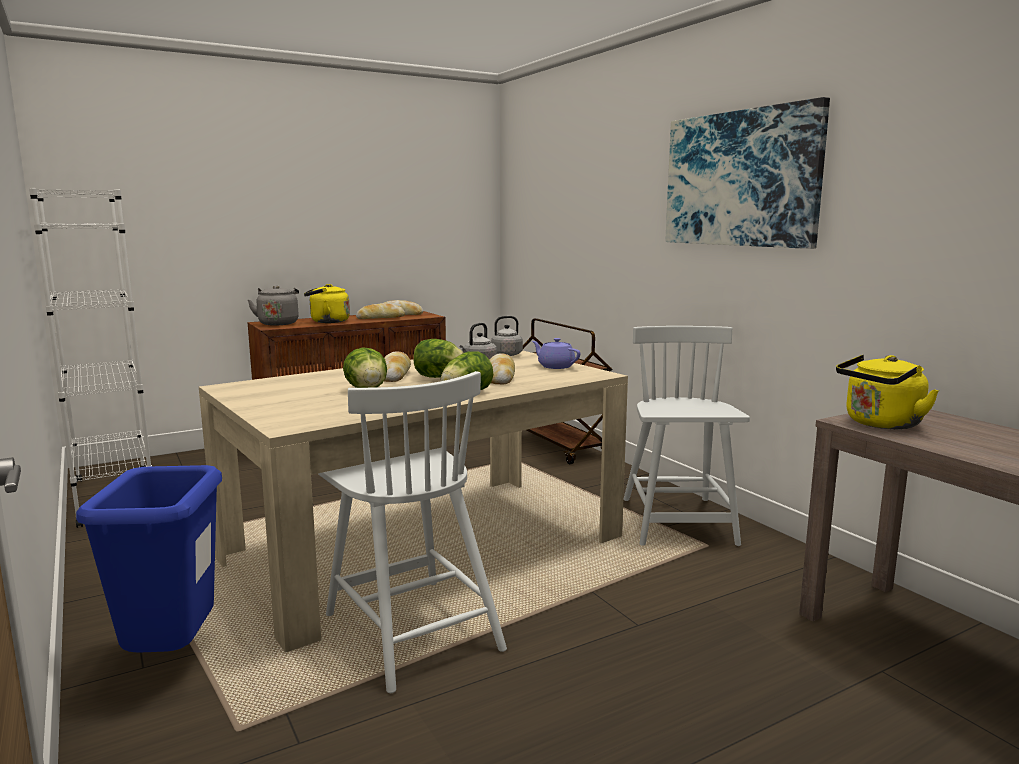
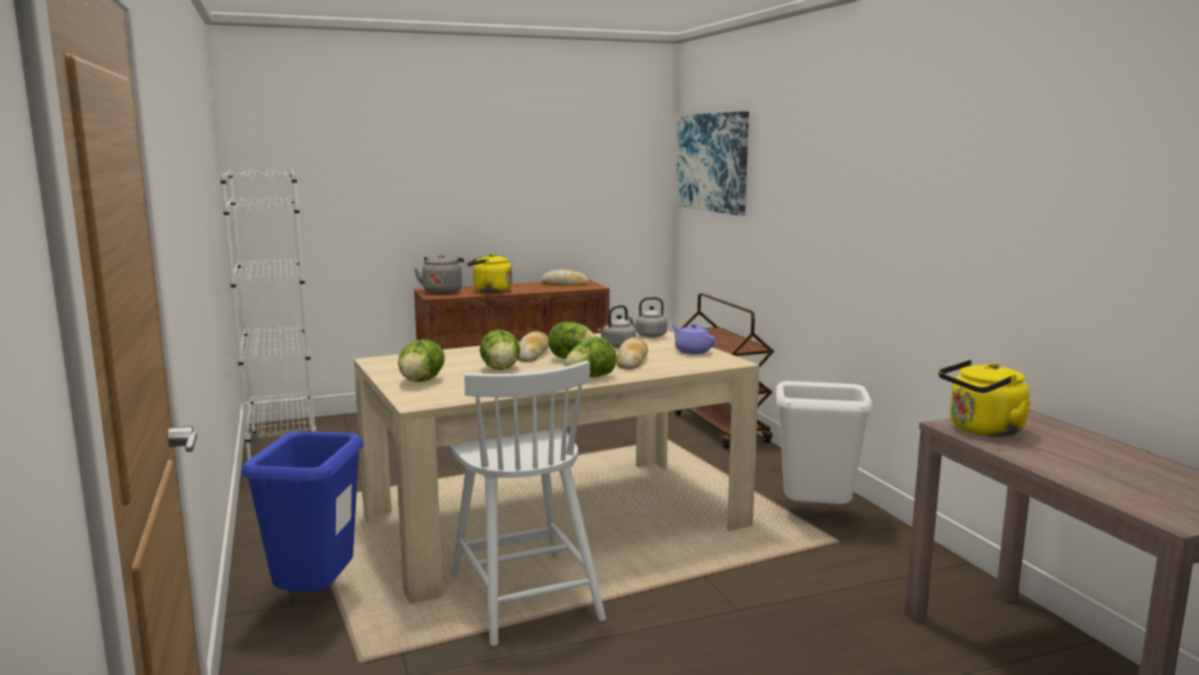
camera: 10 degrees right, 0 degrees up
(283, 405) = (421, 381): none -> lettuce
(380, 318) = (543, 288): bread -> none
(678, 522) = (816, 516): white chair -> white trash can
(740, 179) = (892, 165): picture -> picture (712, 162)

